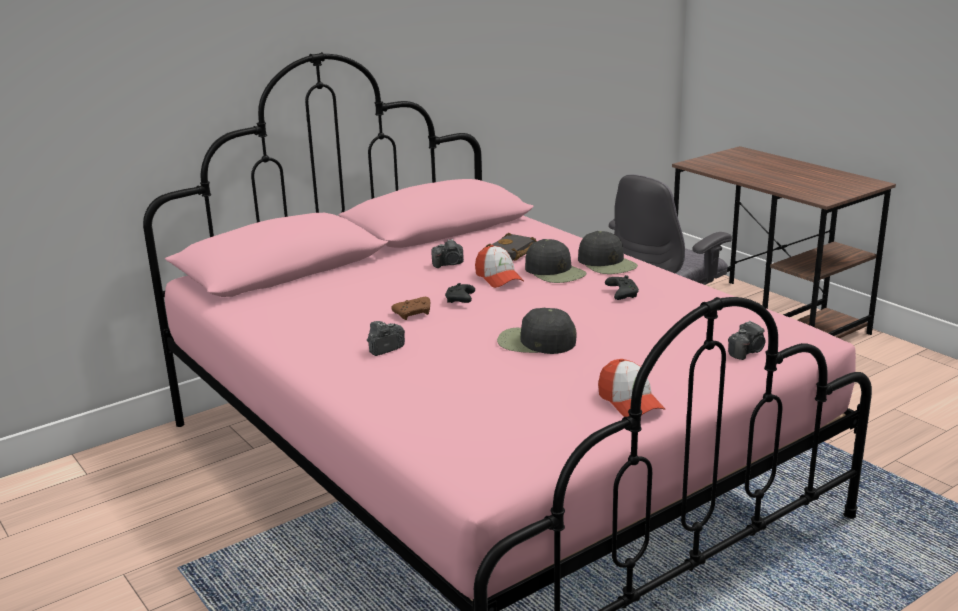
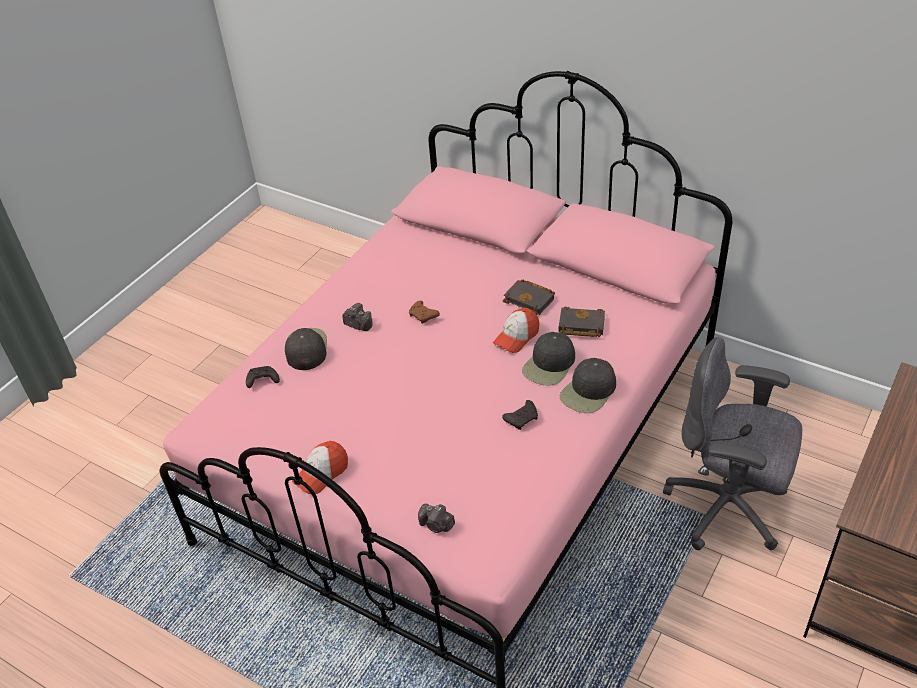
camera: 70 degrees right, 20 degrees up
(449, 264) = (531, 300): camera -> black book
(460, 300) = (460, 331): black game controller -> black game controller (262, 381)
(535, 342) = (402, 395): black cap -> black cap (306, 349)

